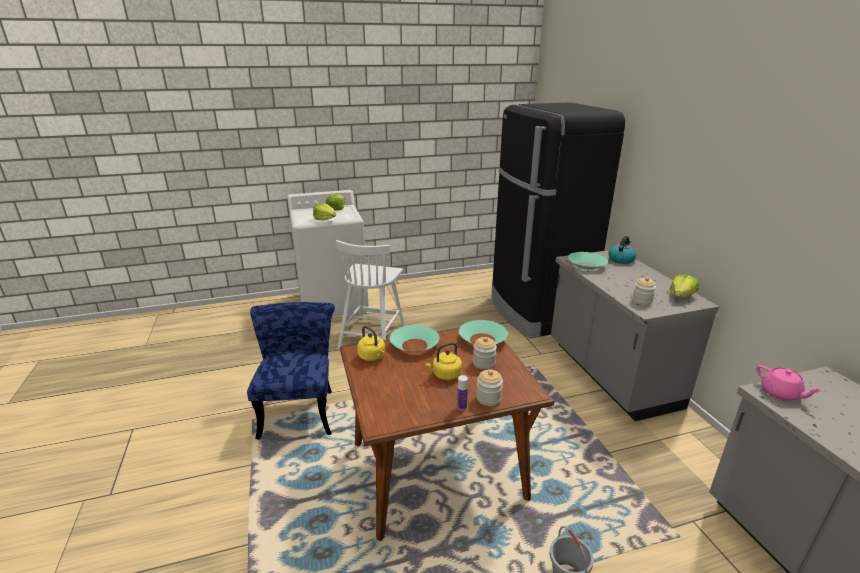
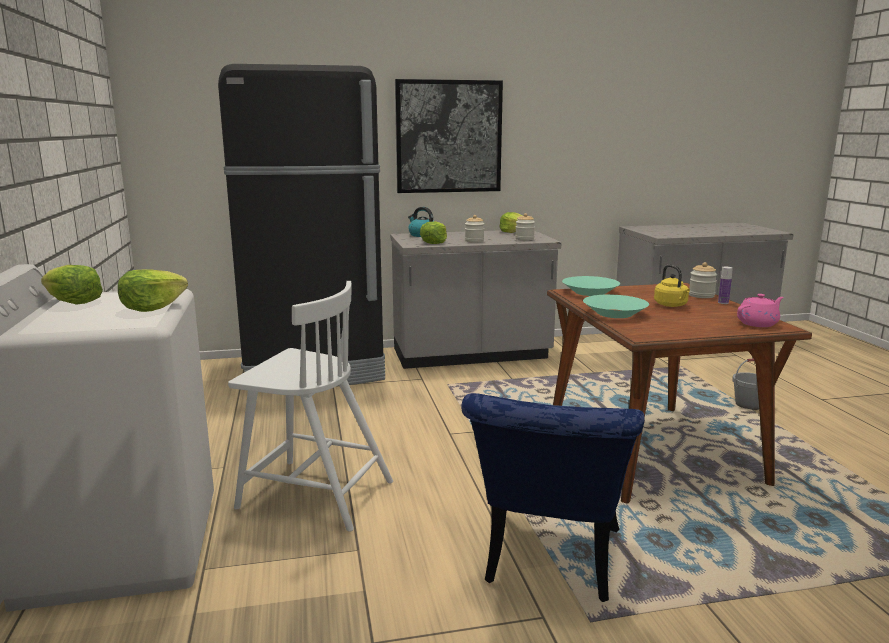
camera: 85 degrees left, 10 degrees down
(300, 408) = (548, 563): blue chair -> blue chair turned 75 degrees counterclockwise
(372, 357) = (652, 329): yellow kettle -> none
(484, 363) = (639, 294): jar -> jar (474, 241)
(586, 265) = (434, 242): turquoise bowl -> lettuce
(674, 182) = (448, 137): none -> picture
(781, 393) = (661, 234): pink teapot -> pink teapot (758, 323)

